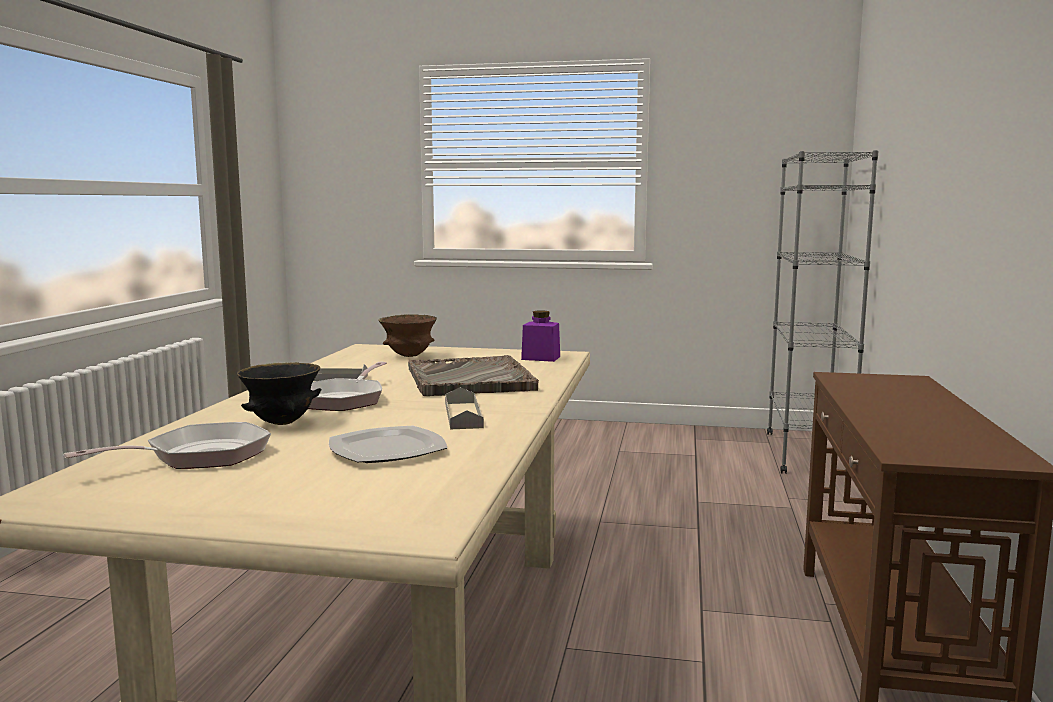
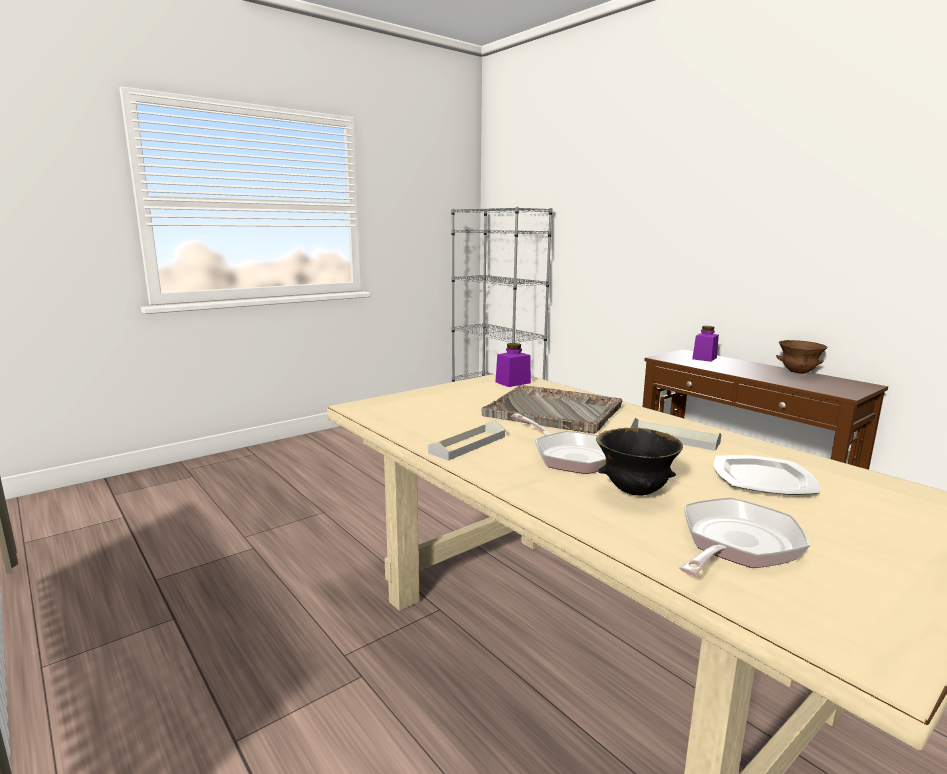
camera: 50 degrees left, 5 degrees up
(199, 456) = (736, 545): frying pan -> frying pan turned 45 degrees clockwise
(409, 356) = (429, 405): brown bowl -> brown bowl (797, 373)
(901, 387) = (704, 358): none -> purple jar

